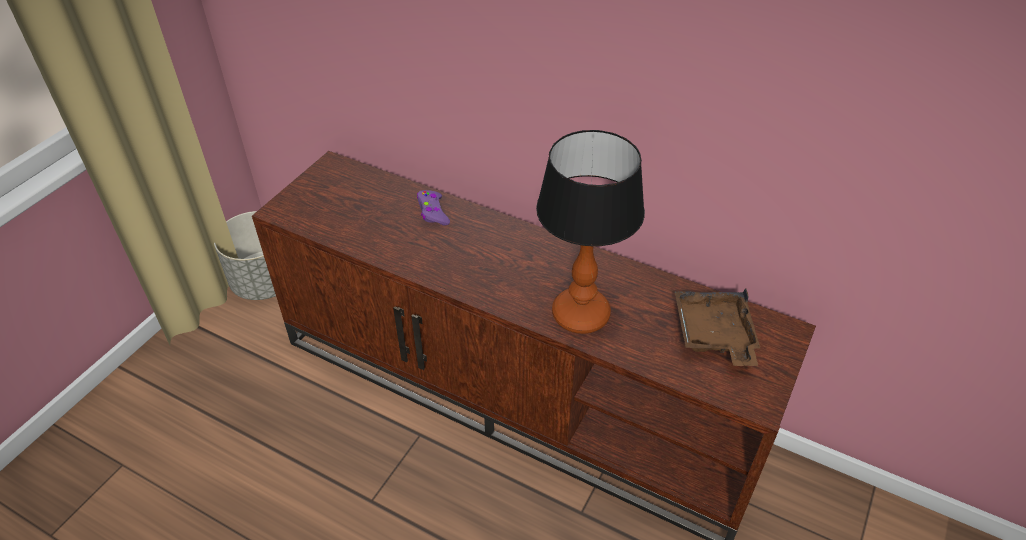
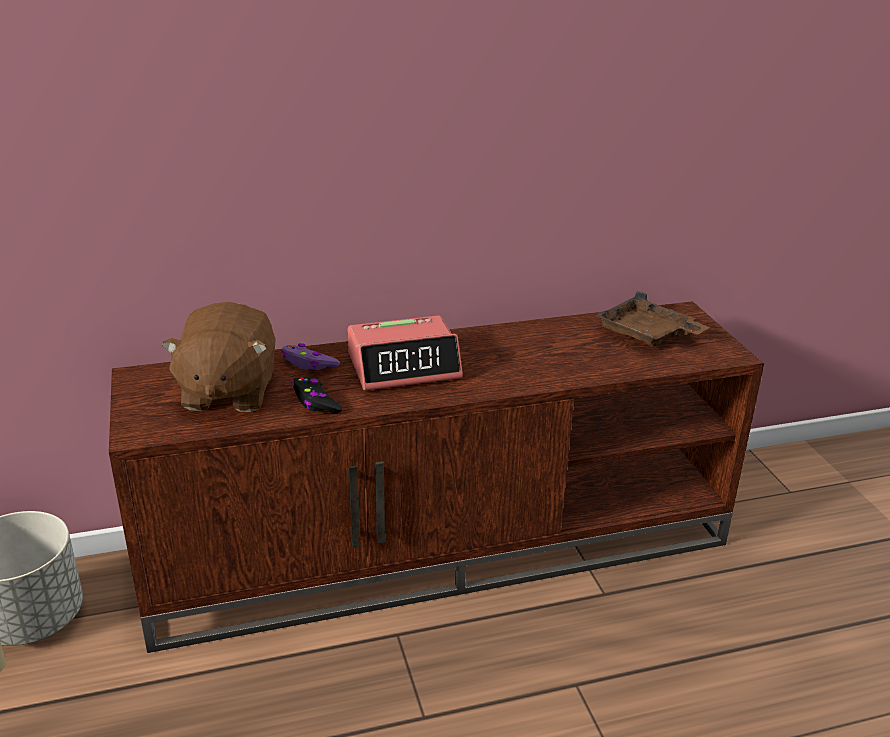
camera: 45 degrees left, 15 degrees down
(360, 207) = (227, 392): none -> brown plush toy
(394, 248) = (315, 402): none -> black game controller
(487, 251) = (404, 366): none -> alarm clock
(582, 314) = (544, 367): table lamp -> none

